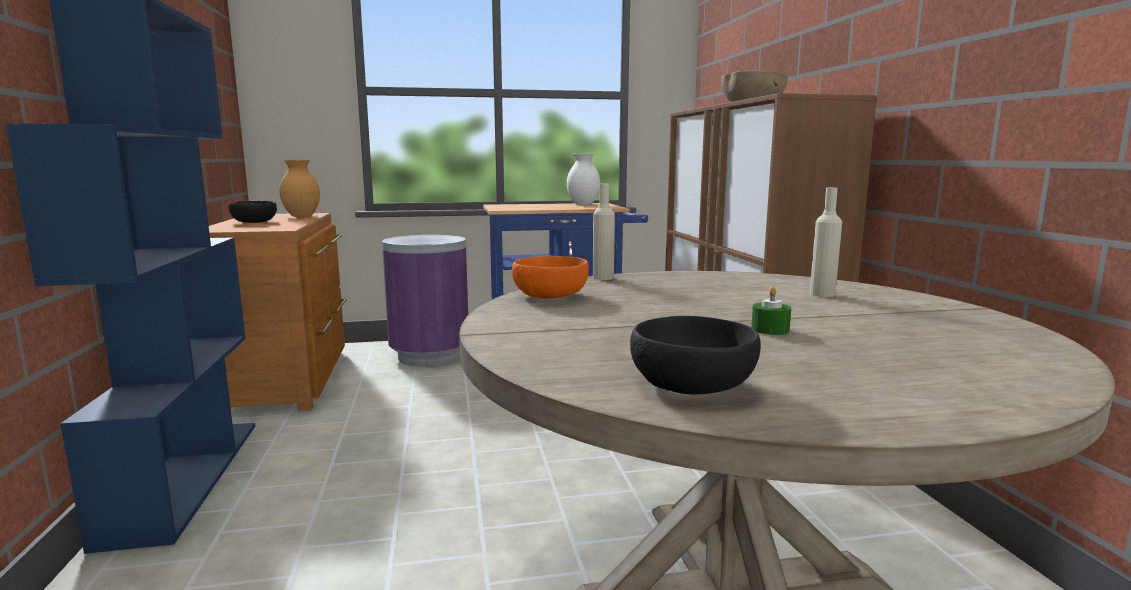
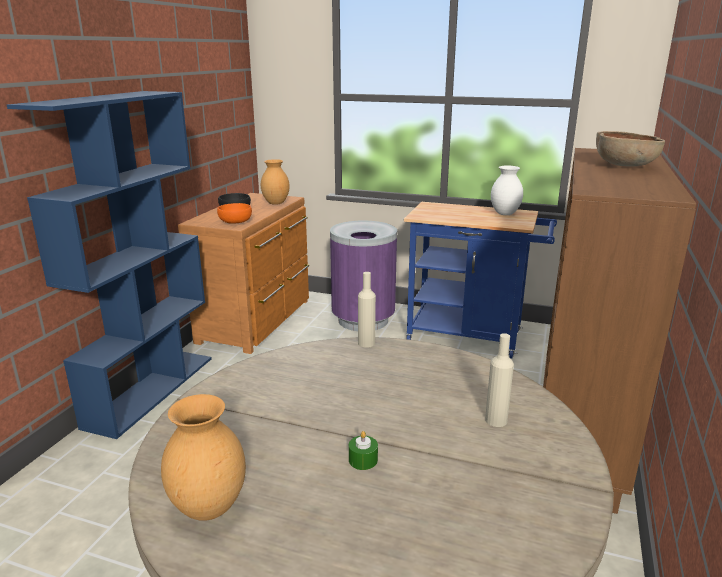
camera: 30 degrees right, 10 degrees up
(551, 295) = (293, 362): orange bowl -> orange bowl (236, 222)
(694, 386) = (210, 508): black bowl -> brown vase

